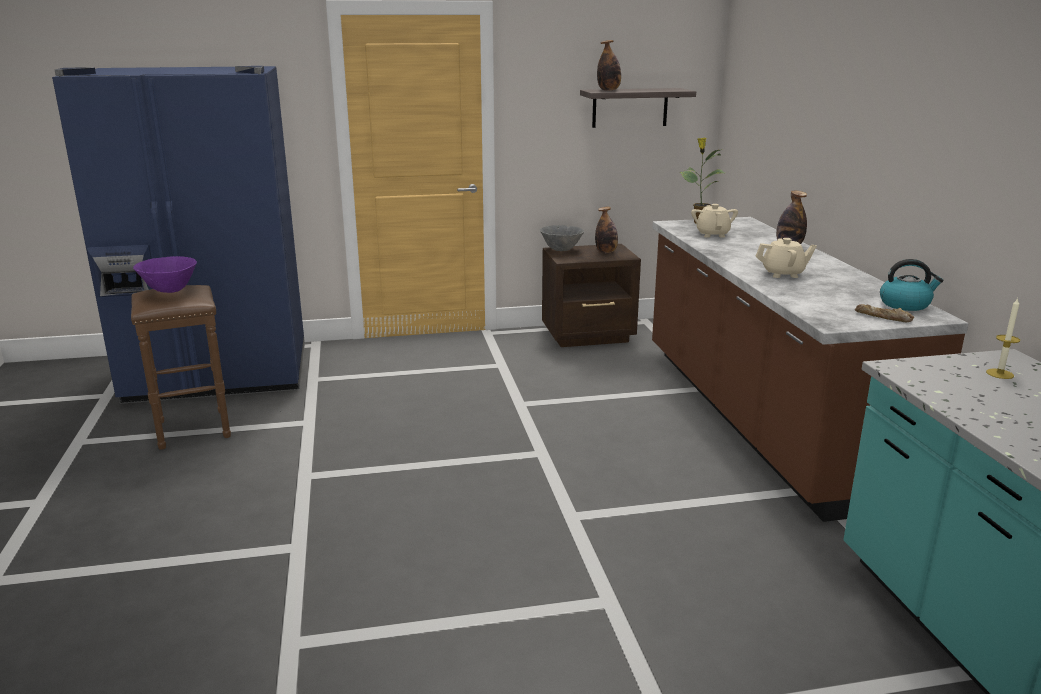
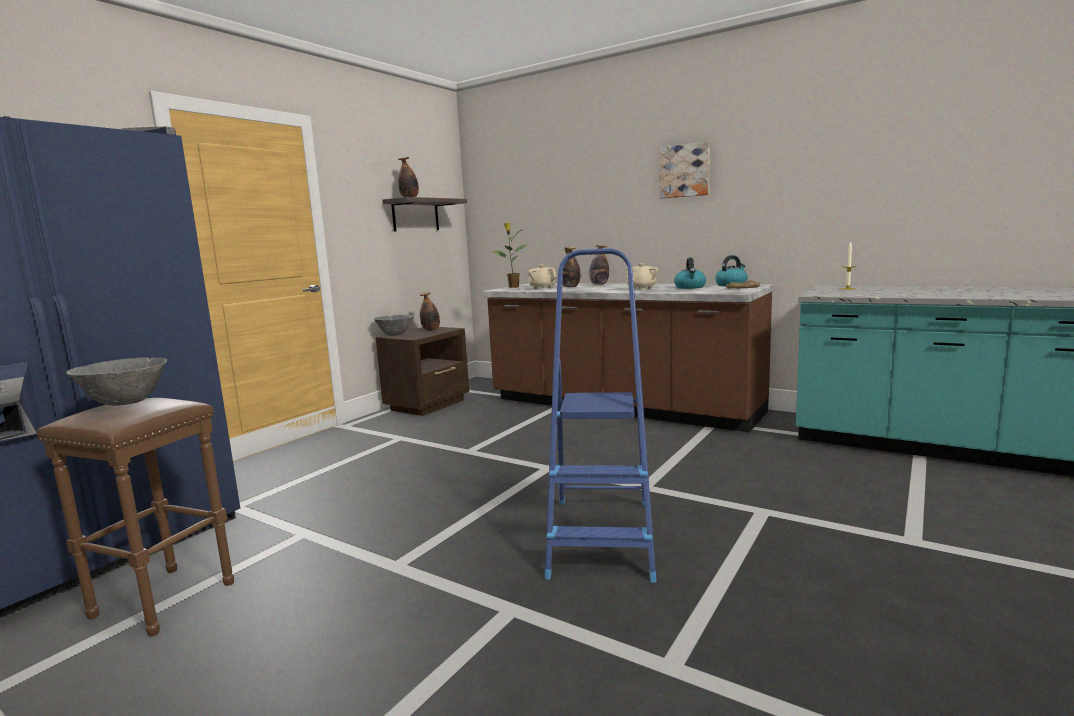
camera: 45 degrees left, 10 degrees down
(169, 291) = (125, 404): purple bowl -> grey bowl
(444, 536) = (601, 537): none -> blue step ladder
(743, 242) = (570, 287): none -> bottle
(839, 291) = (690, 287): none -> kettle
(913, 106) = (685, 171): none -> picture

